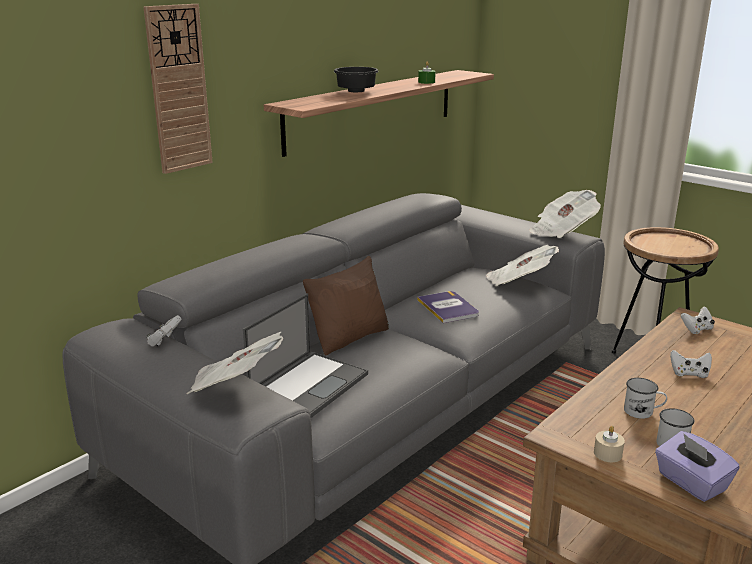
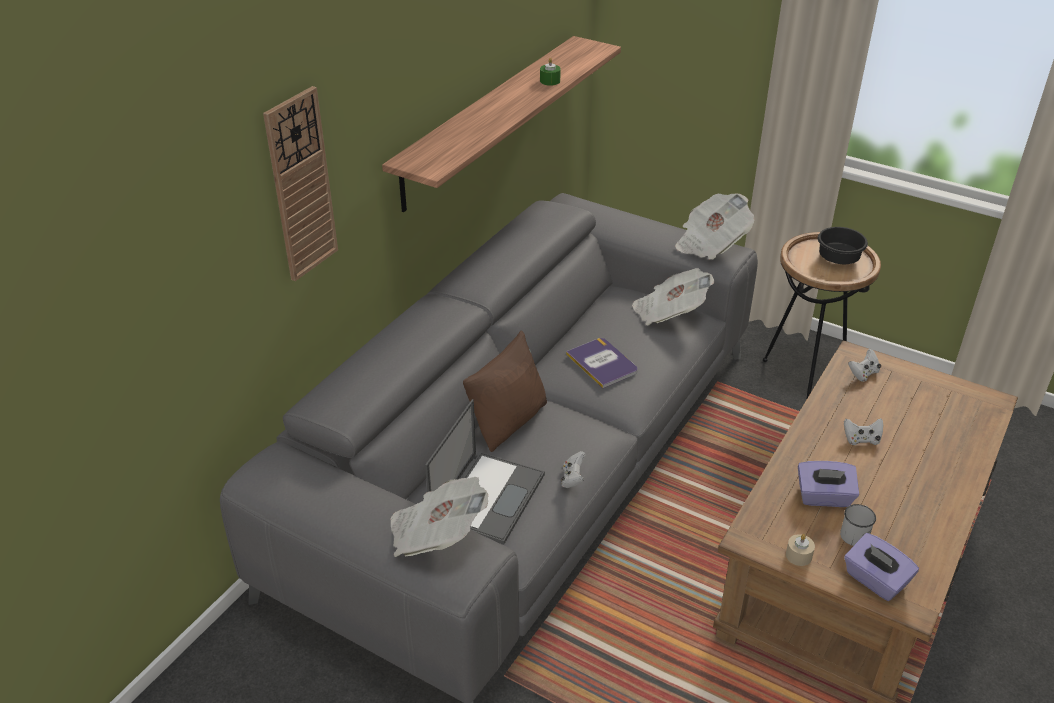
camera: 10 degrees left, 15 degrees up
(164, 341) = (335, 479): white game controller -> white game controller (572, 479)
(357, 91) = (478, 118): black bowl -> black bowl (839, 258)
(643, 412) = (824, 497): white mug -> purple tissue box

